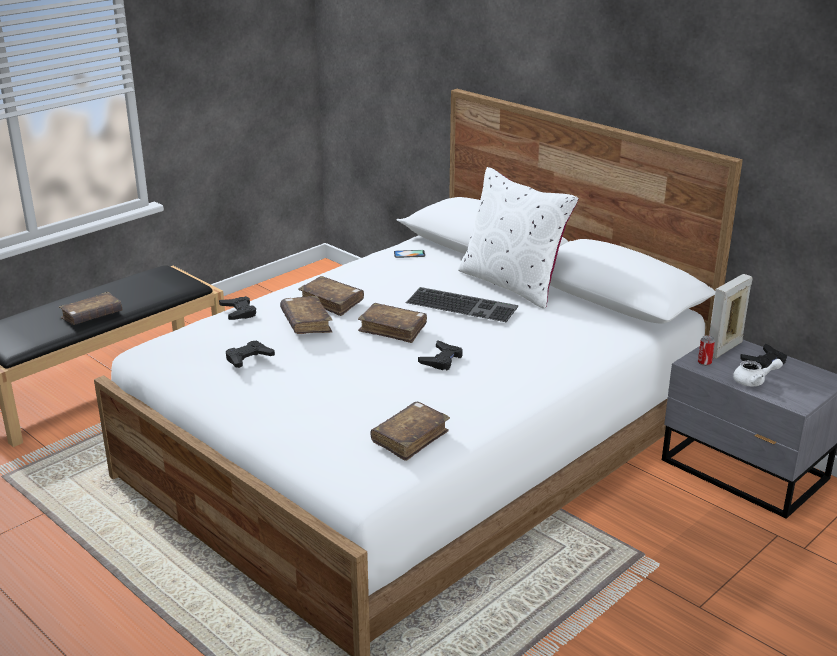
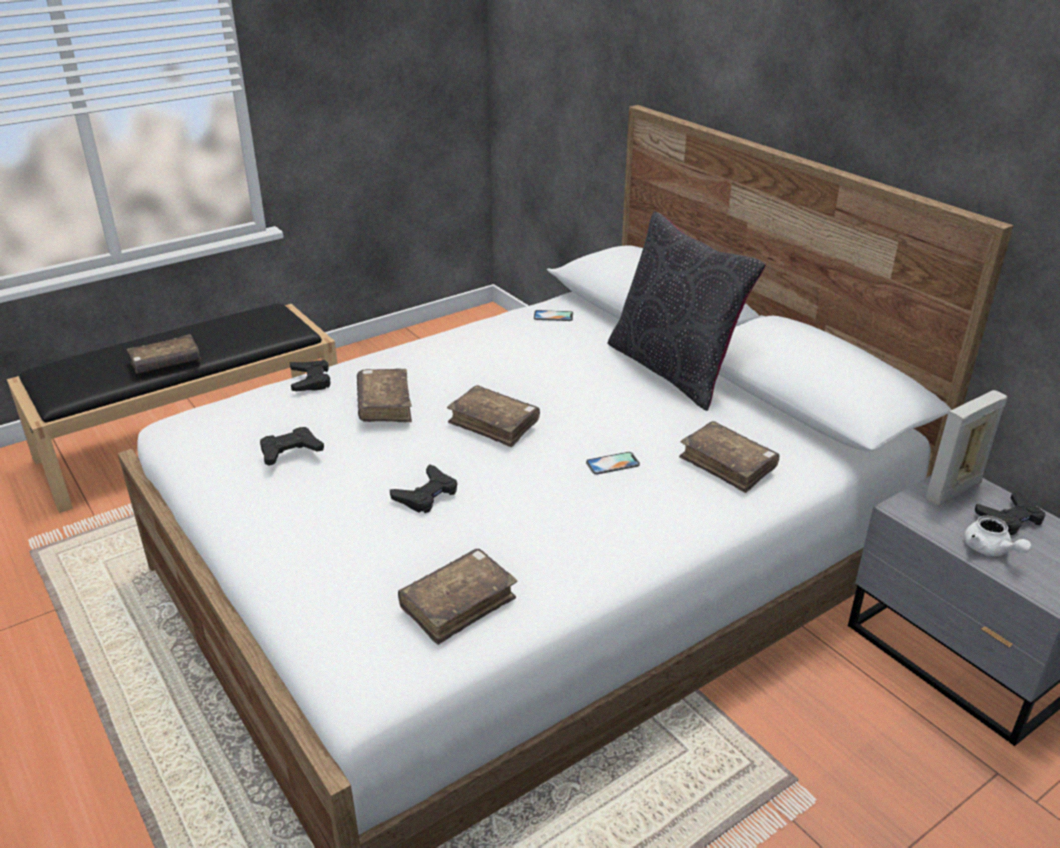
camera: 10 degrees right, 5 degrees up
(331, 302) = (431, 376): brown book -> brown book (727, 465)
(441, 360) = (544, 477): black game controller -> black game controller (426, 495)
(463, 304) = (599, 395): keyboard -> none
(488, 347) = (612, 463): none -> phone
(512, 284) = (673, 370): white pillow -> black pillow
(704, 363) = (920, 511): can -> none
(754, 381) = (990, 550): white teapot -> white teapot turned 60 degrees clockwise

